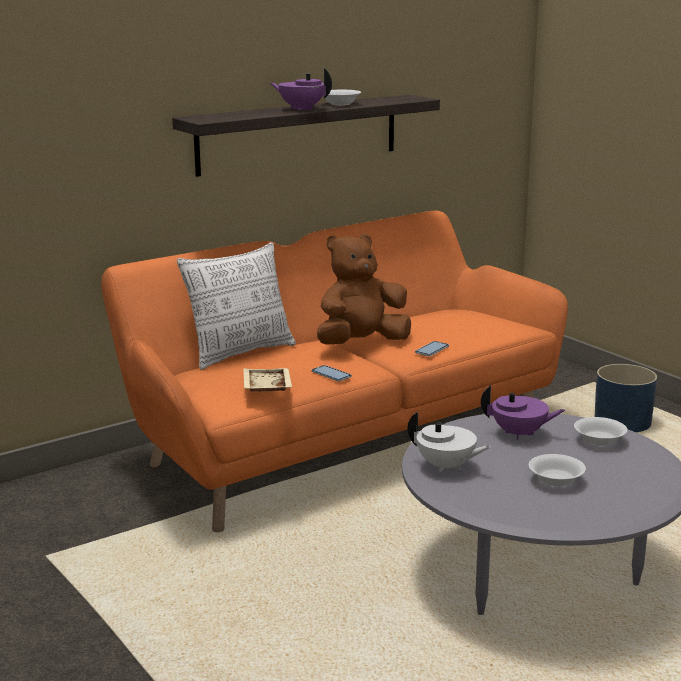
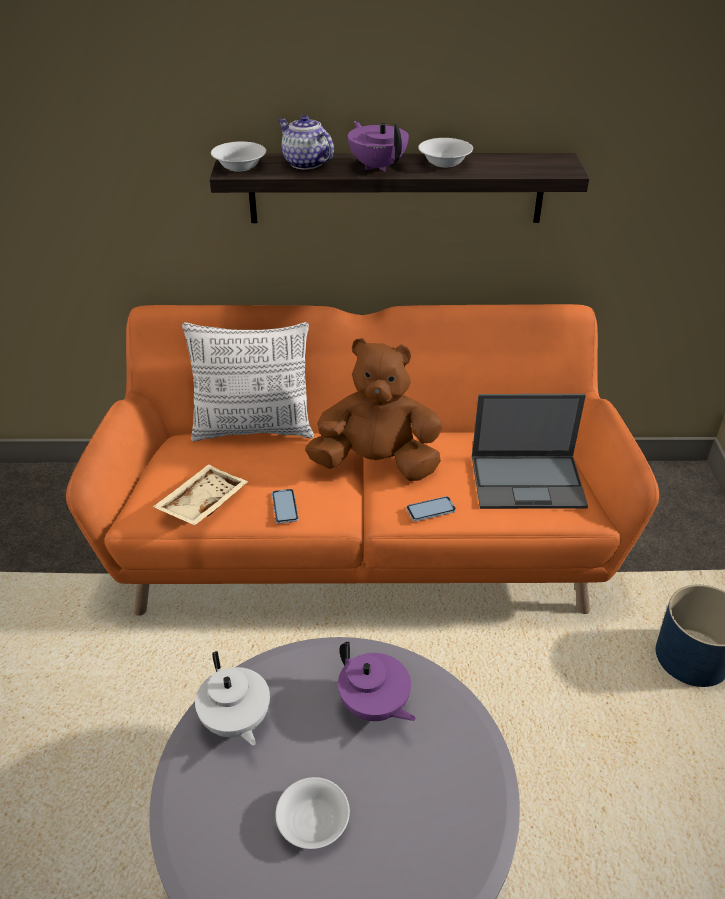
camera: 35 degrees right, 20 degrees up
(249, 113) = (305, 163): none -> teapot
(473, 324) = (528, 481): none -> laptop
(599, 441) = (446, 774): white bowl -> white bowl (239, 166)

